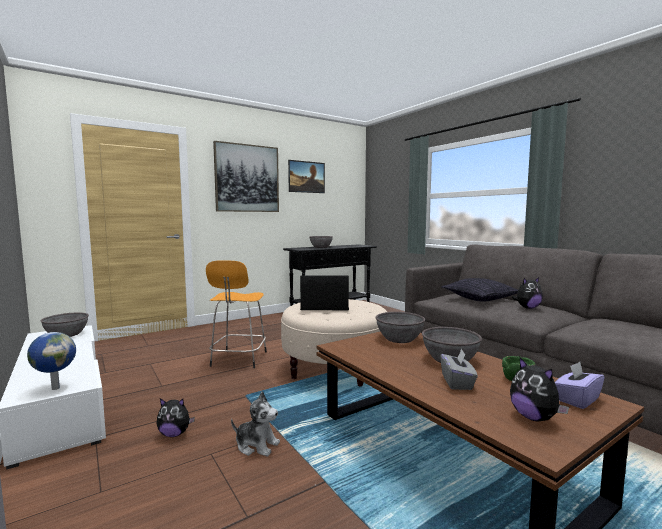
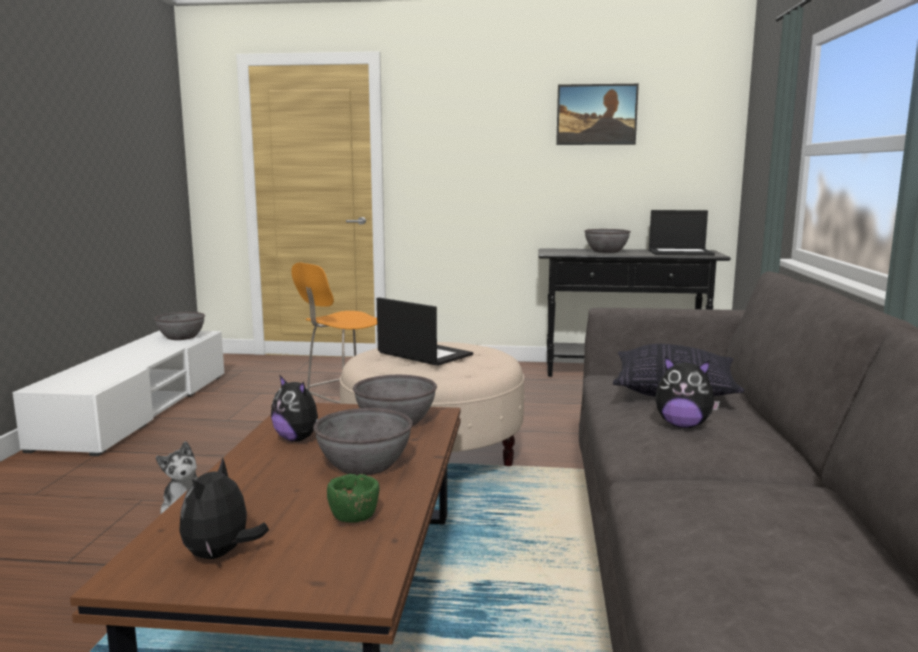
camera: 40 degrees right, 5 degrees up
(55, 388) = (70, 386): globe -> none
(175, 434) = (152, 470): plush toy -> plush toy (298, 439)
(247, 178) = (477, 125): picture -> none
(352, 246) = (681, 252): none -> laptop
(457, 382) = (278, 490): grey tissue box -> none
(577, 399) = (337, 567): purple tissue box -> none

